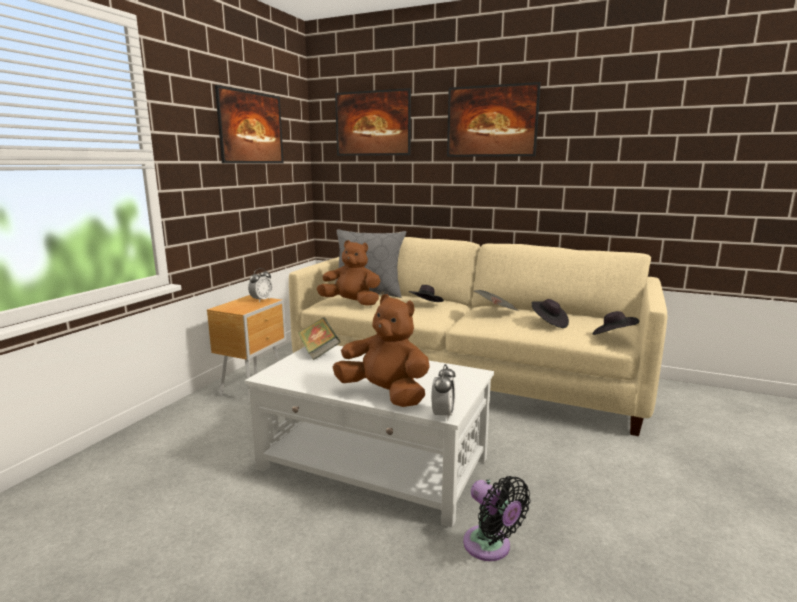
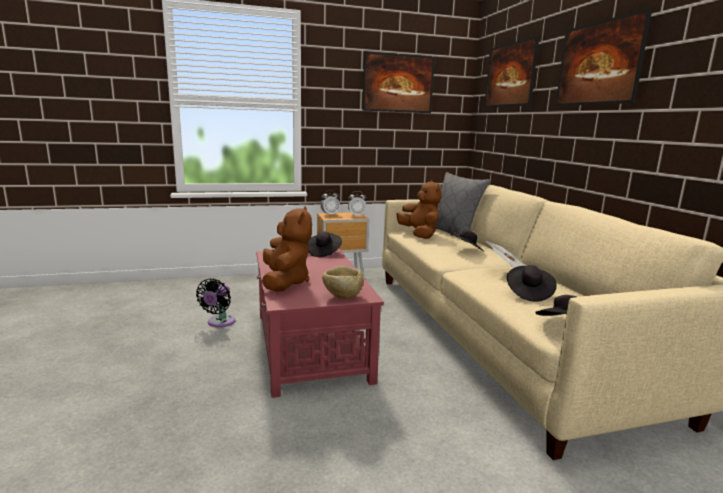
camera: 50 degrees right, 0 degrees up
(319, 351) = (323, 252): book -> black hat
(374, 464) = (310, 346): white coffee table -> red coffee table
(443, 415) = (276, 303): alarm clock -> alarm clock (330, 214)
(462, 382) = (342, 296): none -> beige bowl
(490, 547) = (265, 420): black fan -> black fan (219, 322)

